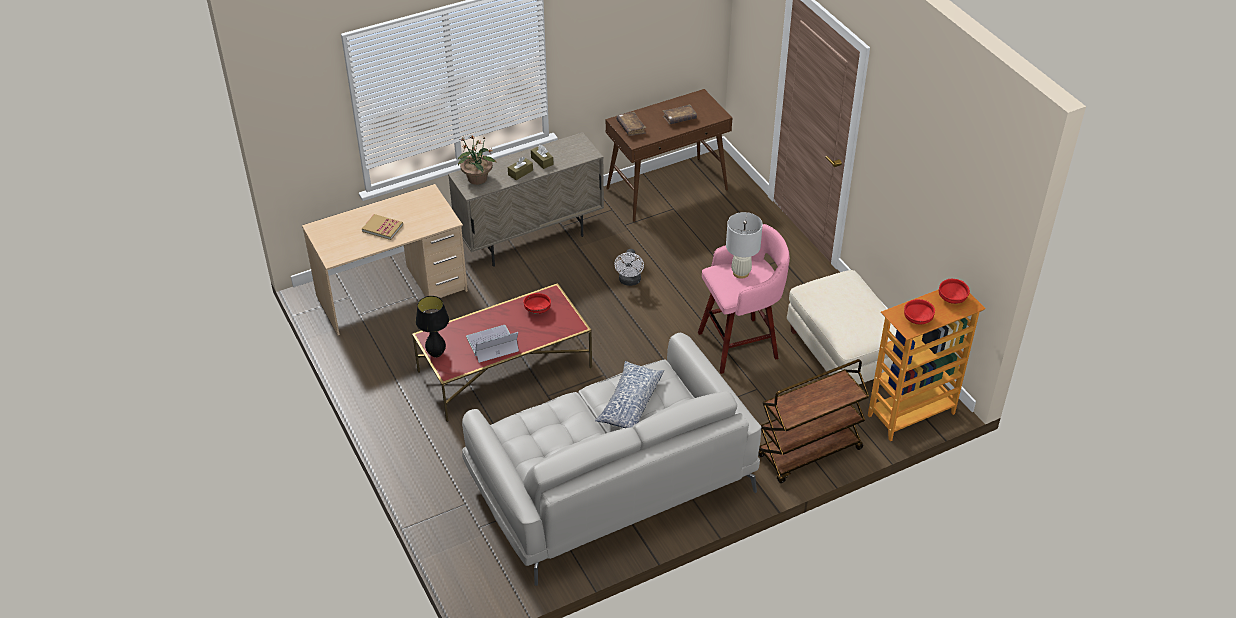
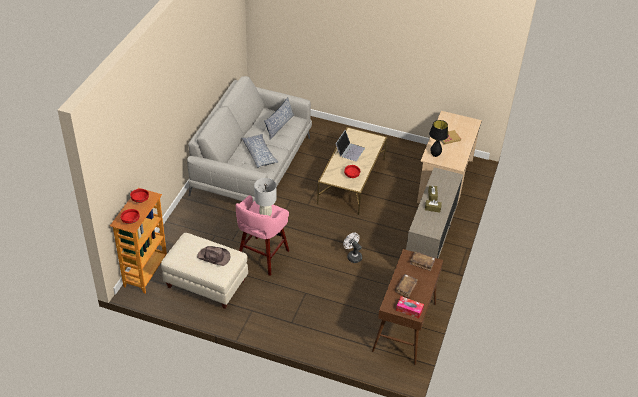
camera: 135 degrees right, 0 degrees up
(436, 354) = (365, 135): black table lamp -> black table lamp (435, 155)
(477, 179) = (445, 180): potted plant -> none
(504, 369) = (351, 181): red coffee table -> beige coffee table
(545, 432) = (279, 126): none -> pillow
(702, 102) = (409, 310): none -> tissue box
(809, 453) = (180, 225): brown cart -> none
(838, 301) = (214, 257): none -> brown hat

